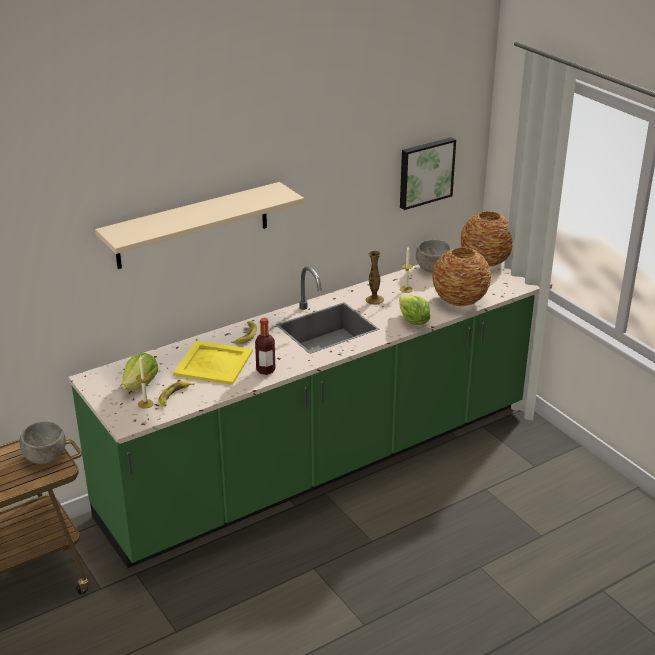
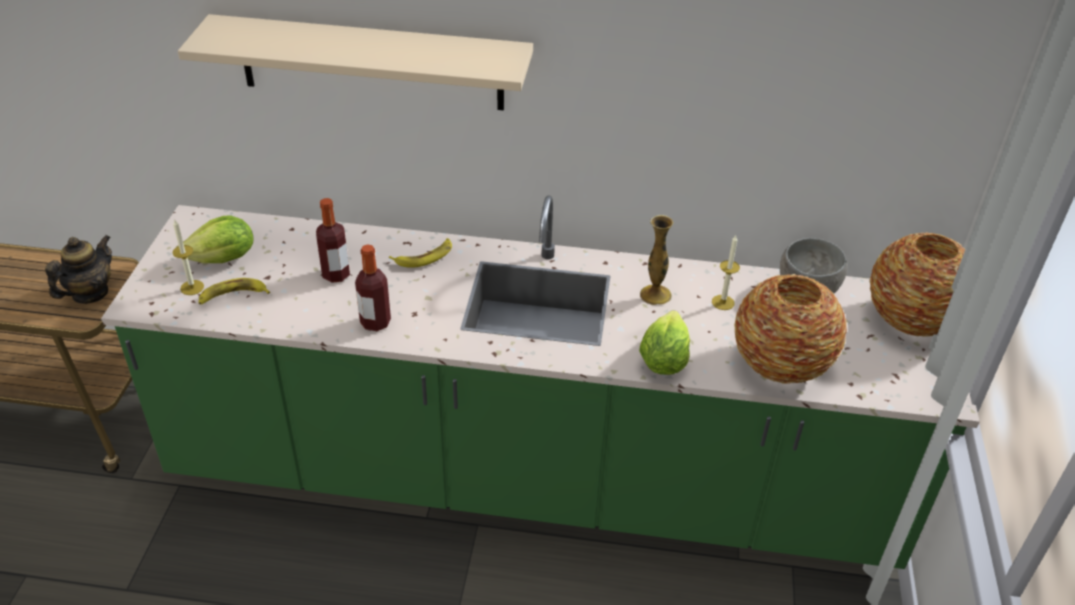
camera: 40 degrees right, 10 degrees up
(44, 458) = (90, 293): grey bowl -> teapot
(213, 362) = (336, 274): yellow tray -> bottle
(425, 172) = (845, 122): picture -> none

